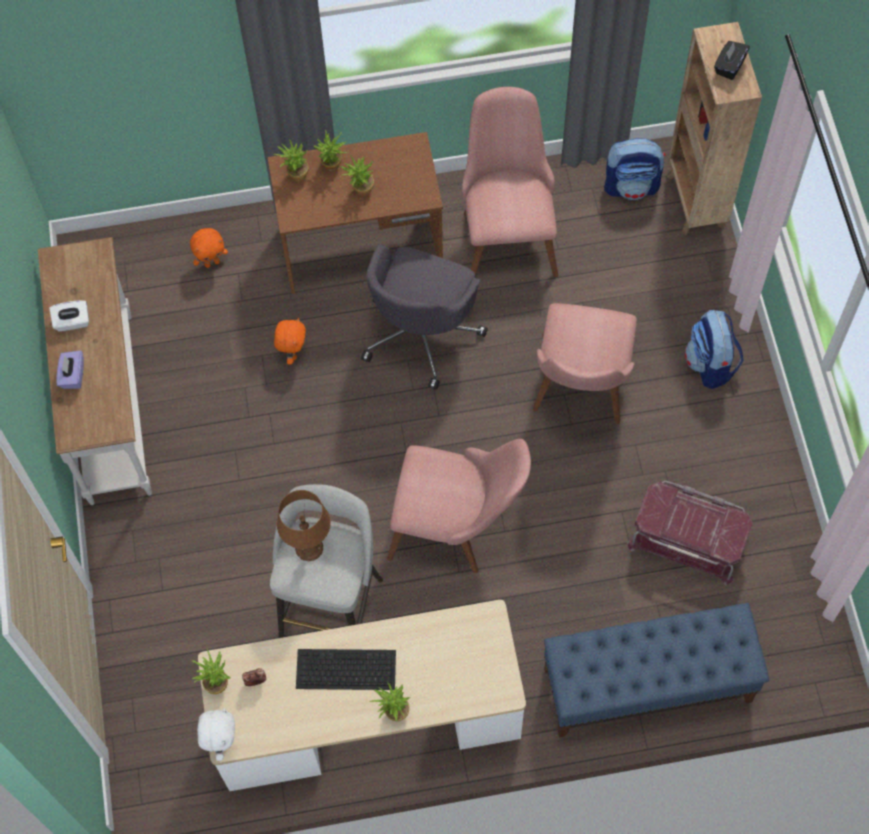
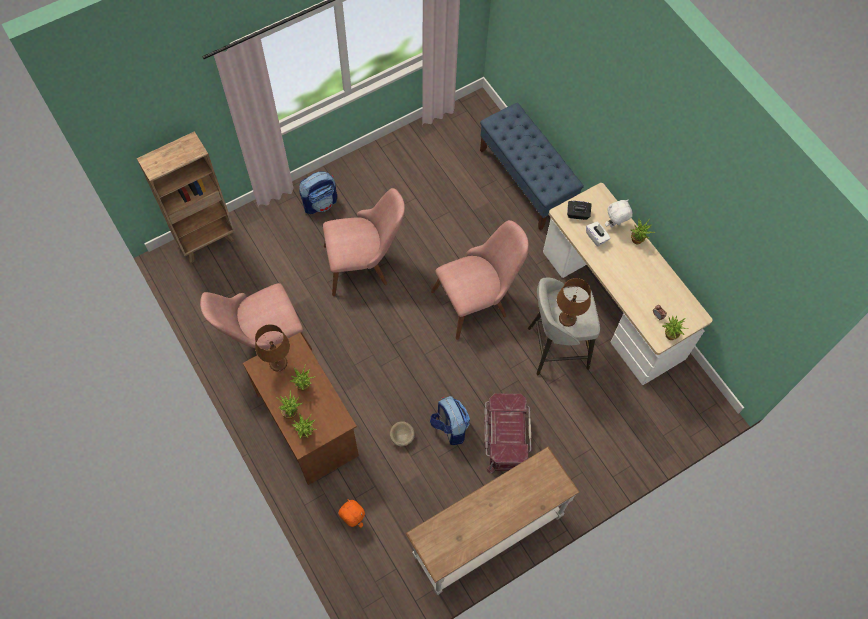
camera: 115 degrees left, 0 degrees up
(72, 322) = (483, 527): white tissue box -> white tissue box (596, 237)
(72, 376) = (522, 507): purple tissue box -> none
(221, 741) = (699, 320): white plush toy -> white plush toy (615, 225)
(292, 353) = (402, 437): orange plush toy -> beige bowl
(345, 670) = (627, 273): keyboard -> none
(407, 170) = (278, 363): none -> brown table lamp
(422, 332) = (357, 364): grey office chair -> none
(457, 526) = (478, 300): pink chair -> pink chair turned 75 degrees clockwise
(632, 186) = (206, 279): backpack -> backpack (450, 427)
(688, 540) = (435, 184): red storage box -> red storage box (504, 438)
(729, 66) = (175, 153): black tissue box -> black tissue box (577, 214)

